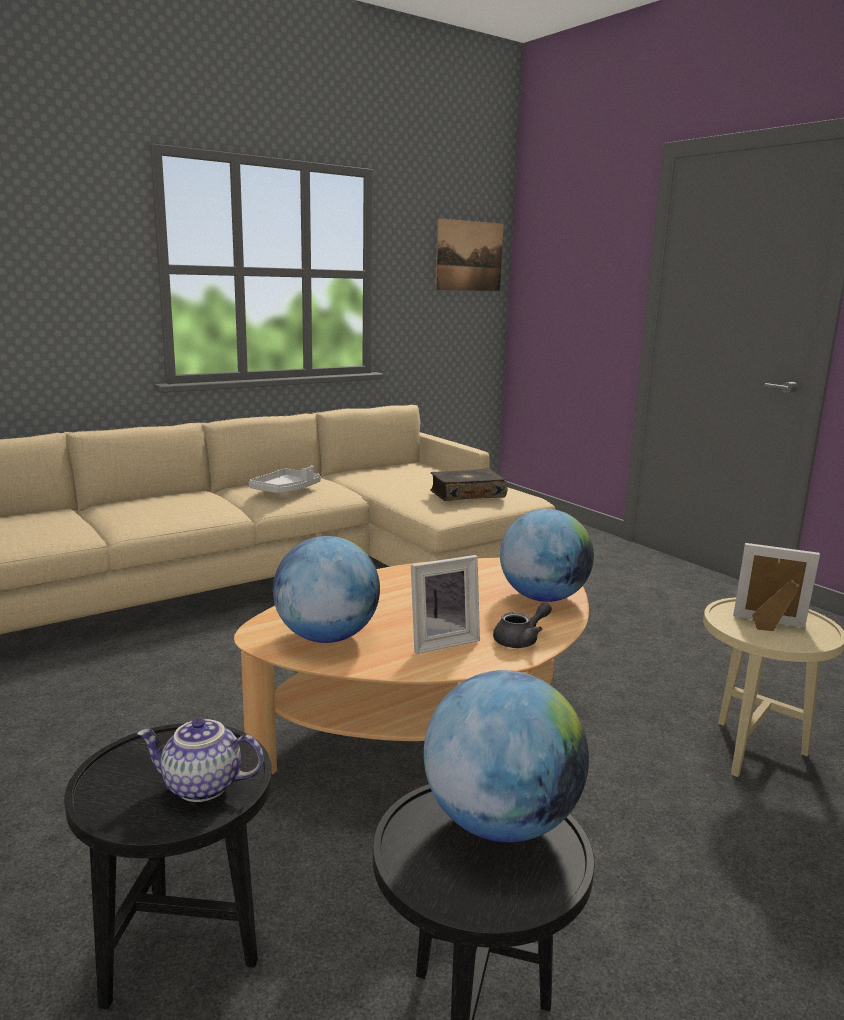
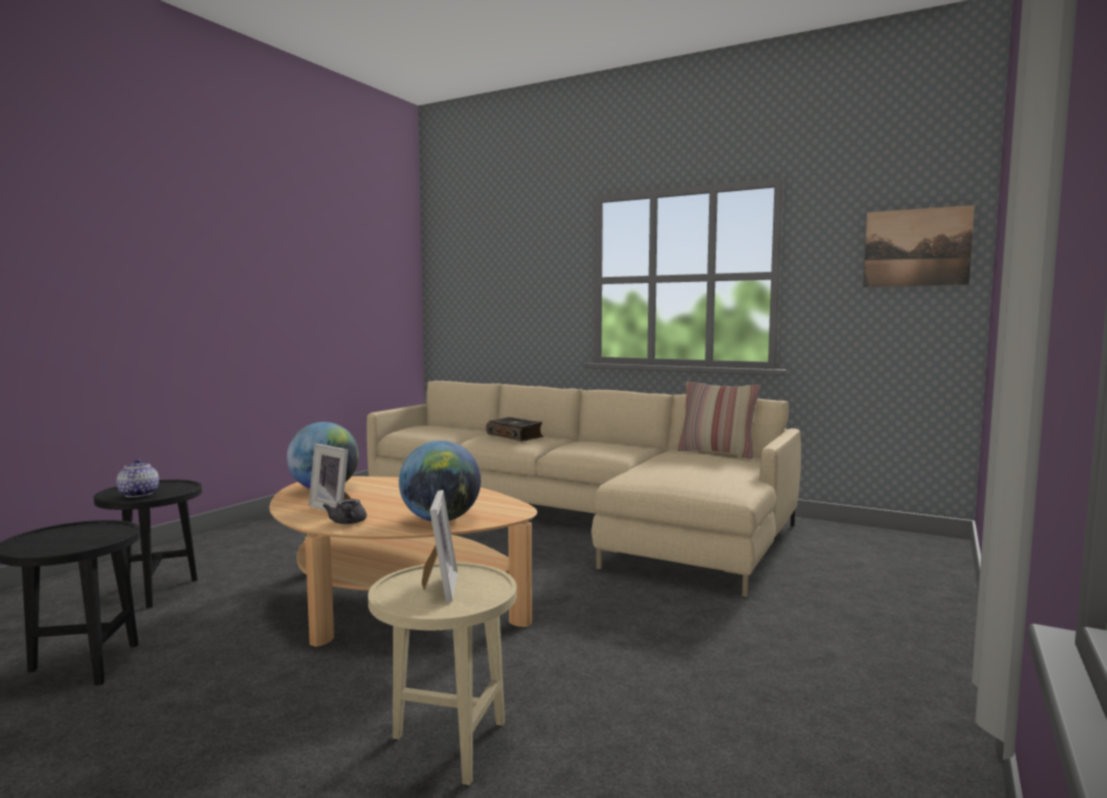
camera: 65 degrees right, 10 degrees down
(286, 490) = (587, 445): grey tray -> none
(378, 467) = (717, 453): none -> pillow
(467, 494) = (680, 475): book -> book (515, 436)
(500, 822) = (89, 537): globe -> none
(521, 640) = (347, 523): grey teapot -> grey teapot turned 45 degrees clockwise

